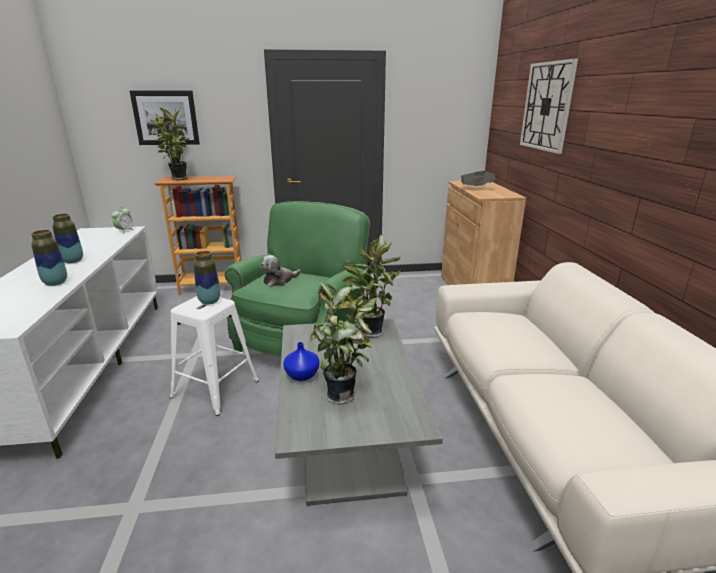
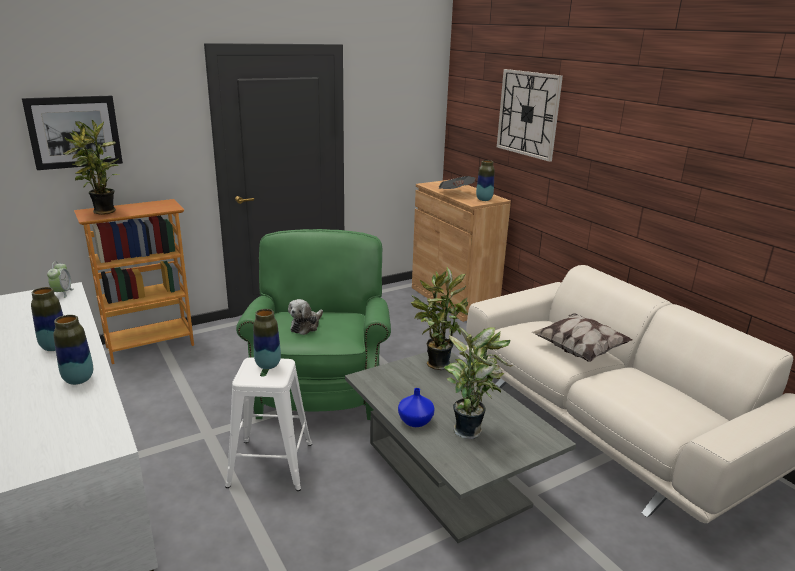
camera: 25 degrees left, 0 degrees up
(498, 195) = (484, 199): none -> vase
(526, 346) = (579, 350): none -> pillow

